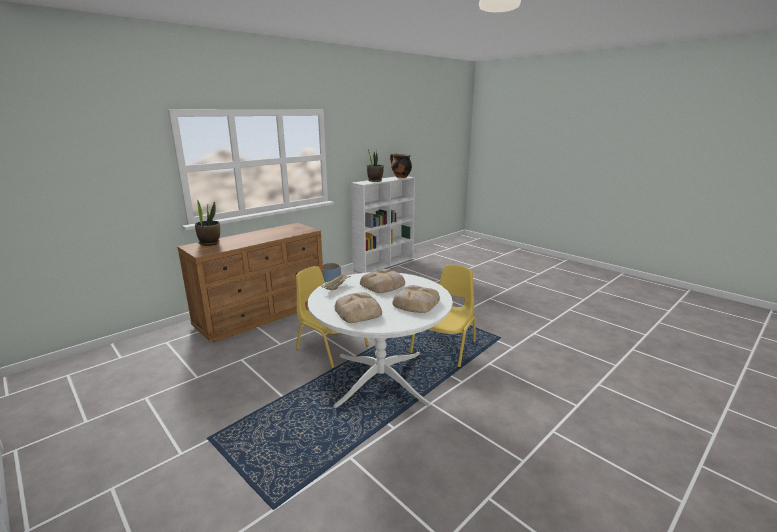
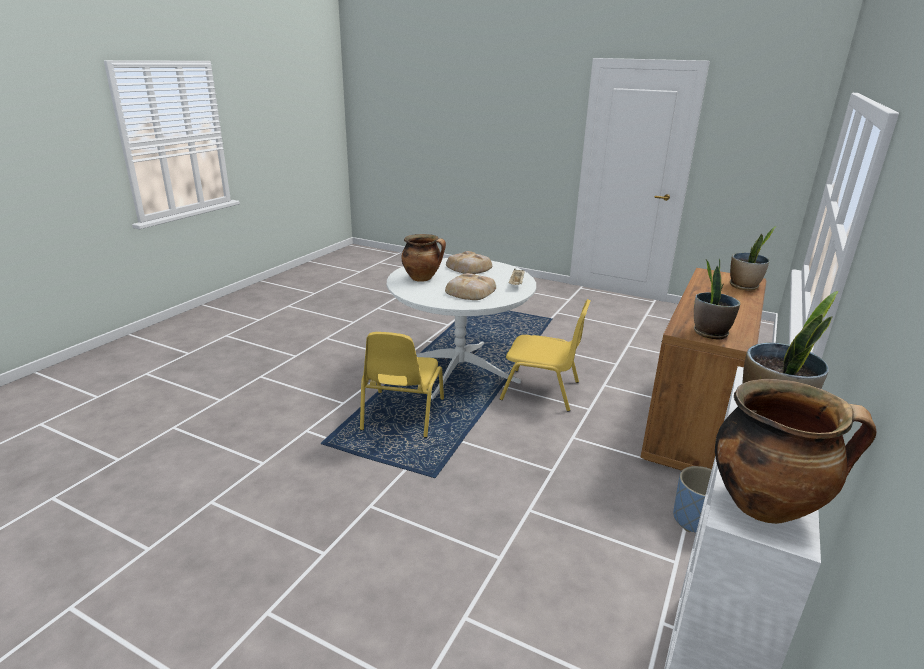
camera: 160 degrees right, 5 degrees up
(298, 228) = (709, 333): none -> potted plant
(415, 303) = (422, 278): bread -> cooking pot

